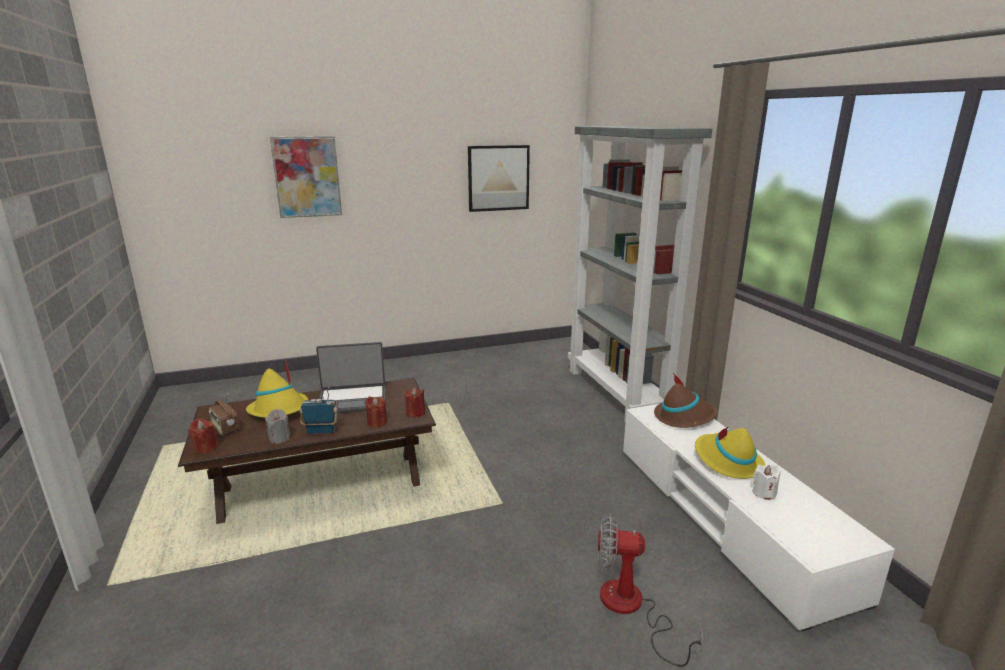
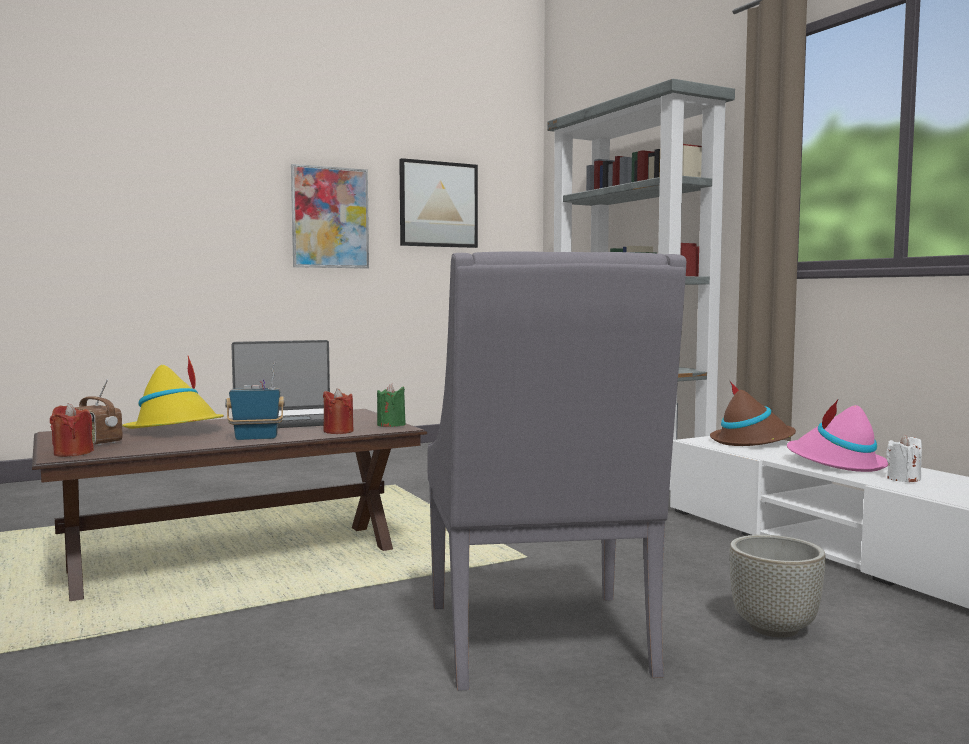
camera: 10 degrees left, 15 degrees down
(279, 438) = (192, 444): grey candle -> none
(307, 177) = (182, 179): picture -> picture (330, 217)
(415, 413) = (391, 425): red candle -> green candle
(475, 603) = (542, 642): none -> grey armchair
(631, 609) = (775, 628): fan -> grey planter
(727, 461) = (835, 463): yellow hat -> pink hat

